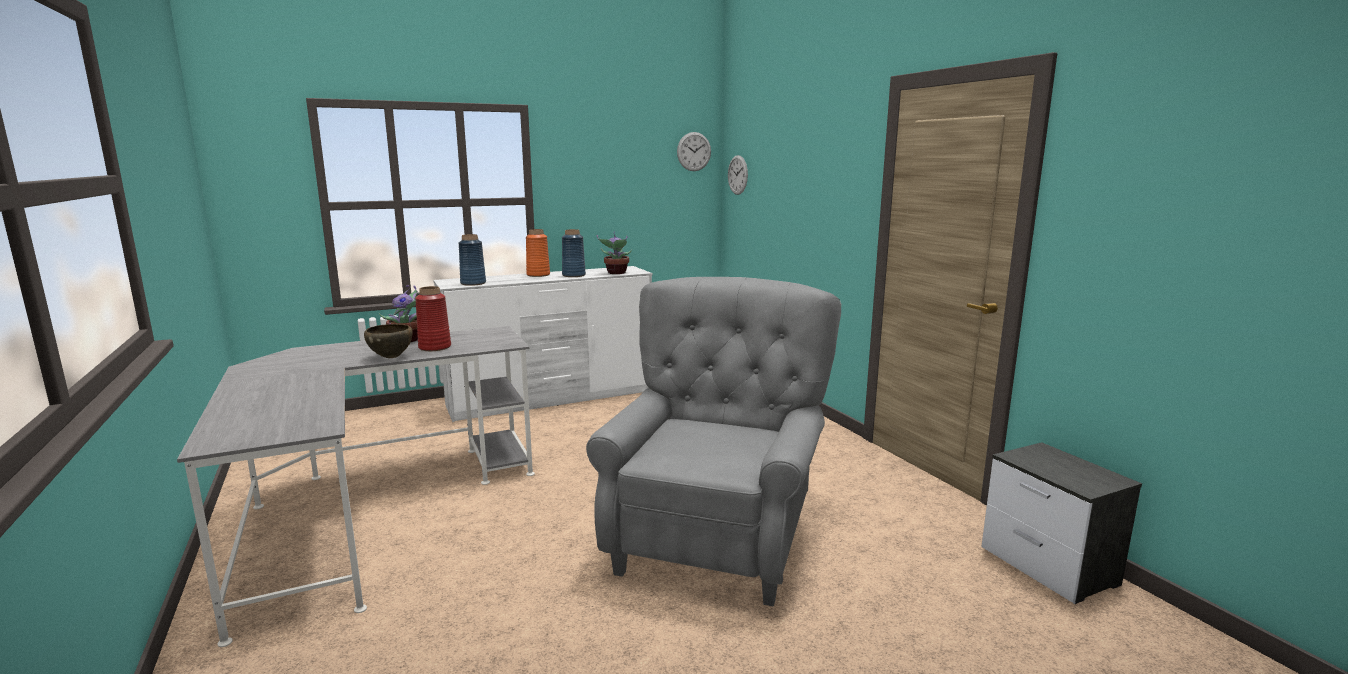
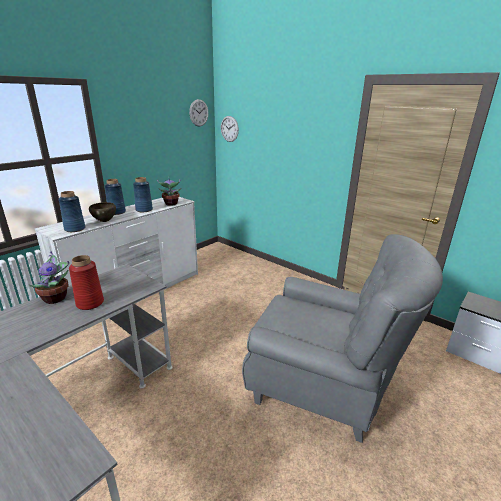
camera: 25 degrees left, 10 degrees up
(391, 357) = (62, 326): brown bowl -> brown bowl (105, 221)
(538, 275) = (117, 212): orange vase -> blue vase
(716, 538) = (323, 388): grey armchair -> grey armchair turned 120 degrees clockwise

